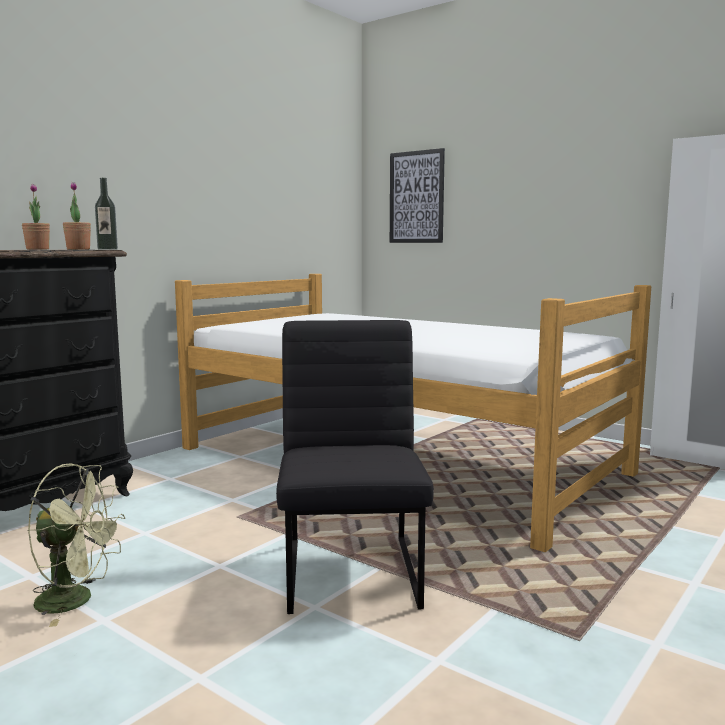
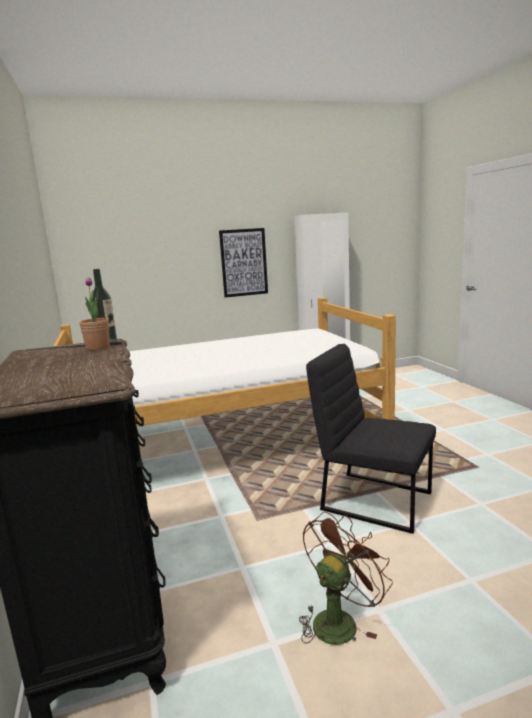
camera: 55 degrees left, 5 degrees up
(37, 249) = (35, 358): potted plant -> none
(76, 601) = (339, 620): green fan -> brown fan
(416, 197) = (111, 250): picture -> picture (244, 262)

